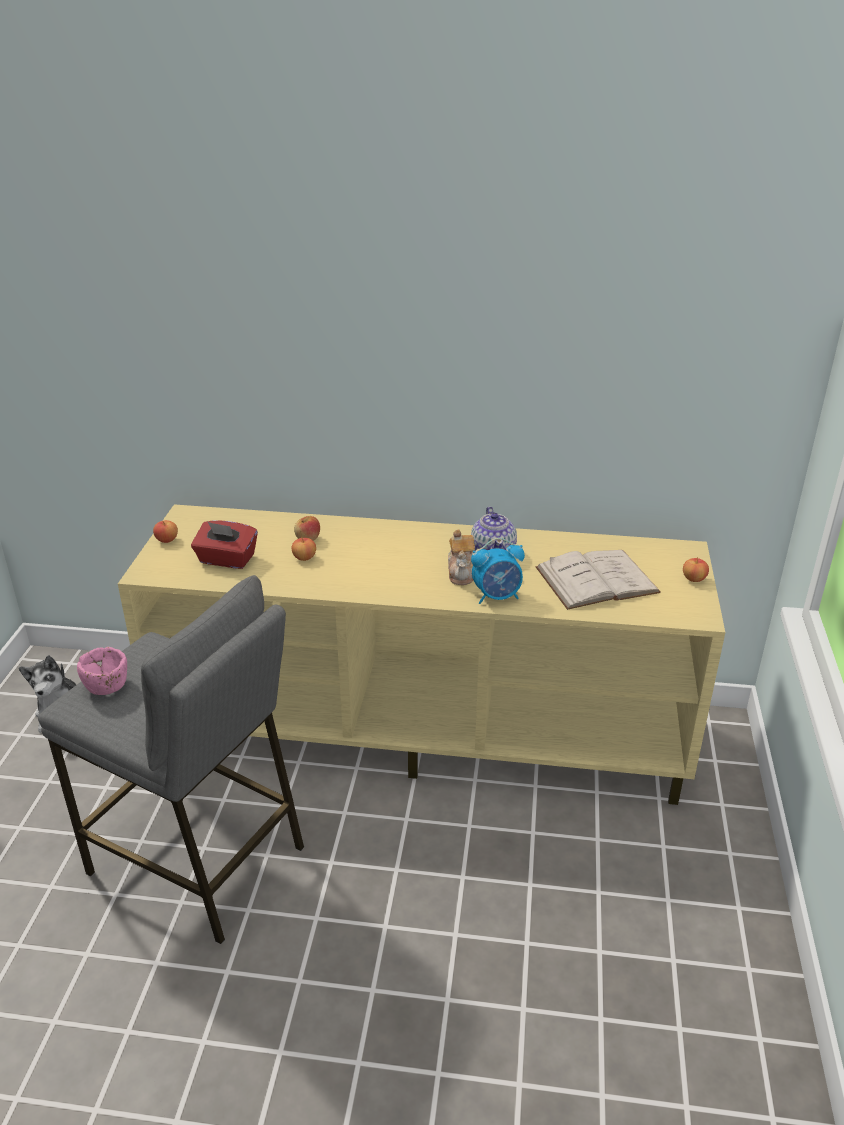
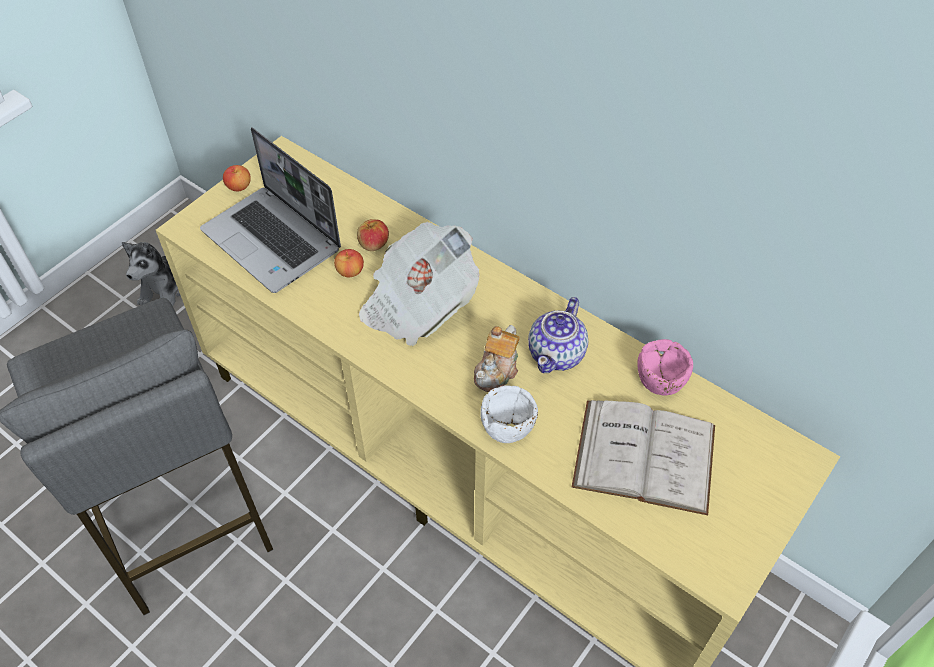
camera: 30 degrees right, 20 degrees up
(107, 686) = (74, 357): pink bowl -> pink bowl (660, 381)
(226, 560) = (274, 241): red tissue box -> laptop
(372, 558) = (418, 304): none -> newspaper
(497, 597) = (508, 427): alarm clock -> white bowl
(694, 579) = (769, 513): apple -> none

